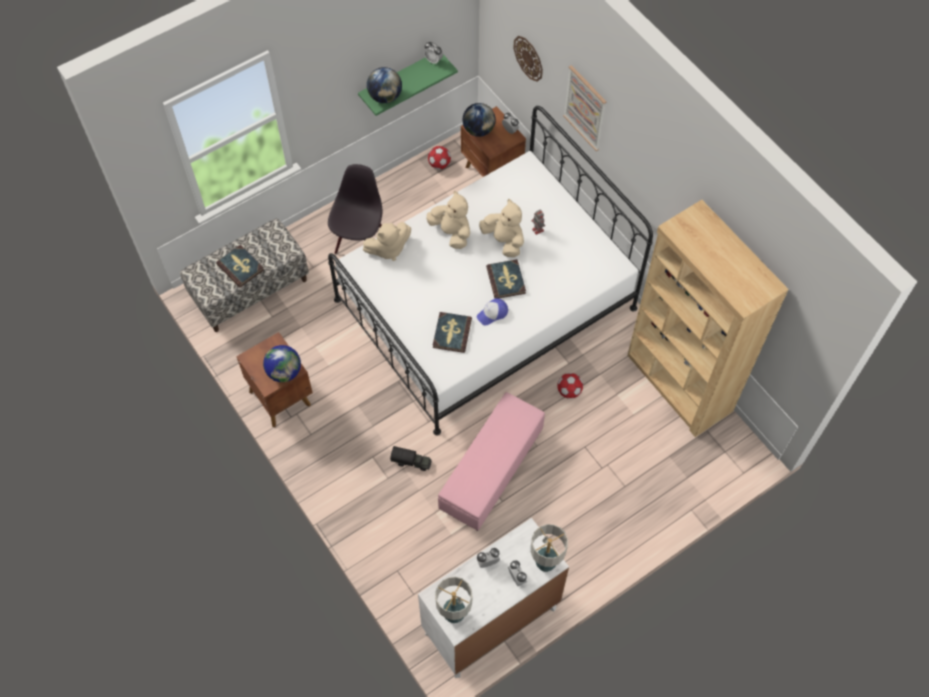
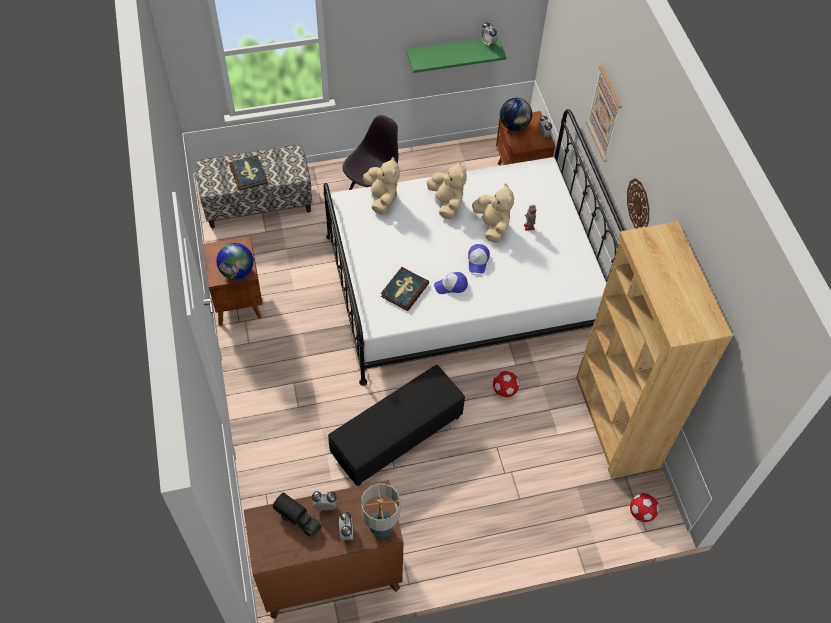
camera: 20 degrees right, 5 degrees down
(385, 96) = (429, 59): globe -> none
(388, 249) = (382, 198): beige plush toy -> beige plush toy turned 105 degrees counterclockwise
(411, 462) = (326, 400): toy truck -> toy truck (298, 519)
(439, 164) = (475, 154): football -> football (641, 513)
(454, 614) = (268, 544): table lamp -> none
(490, 470) = (396, 435): pink ottoman -> black ottoman
(491, 620) = (330, 576): white dresser -> brown dresser
(506, 280) = (478, 261): book -> cap
(528, 58) = (572, 59): wall clock -> wall clock (639, 205)

